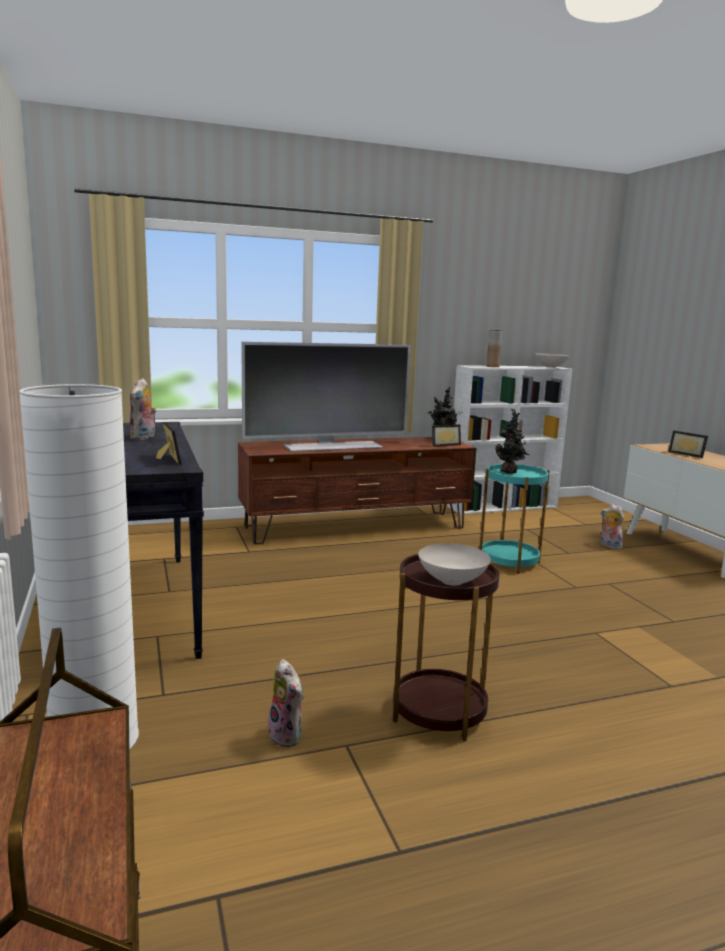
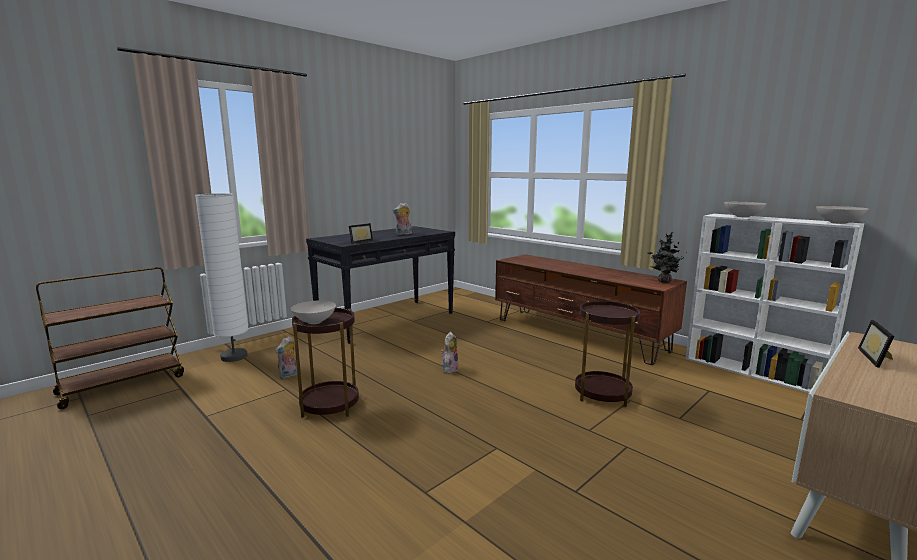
camera: 65 degrees right, 0 degrees up
(332, 446) = (560, 266): television -> none
(444, 445) = (645, 283): picture frame -> none
(492, 366) = (743, 216): brown vase -> white bowl
(509, 562) = (602, 394): turquoise side table -> brown side table
(510, 472) = (610, 310): potted plant -> none
(609, 546) = (750, 439): plush toy -> plush toy (449, 369)

